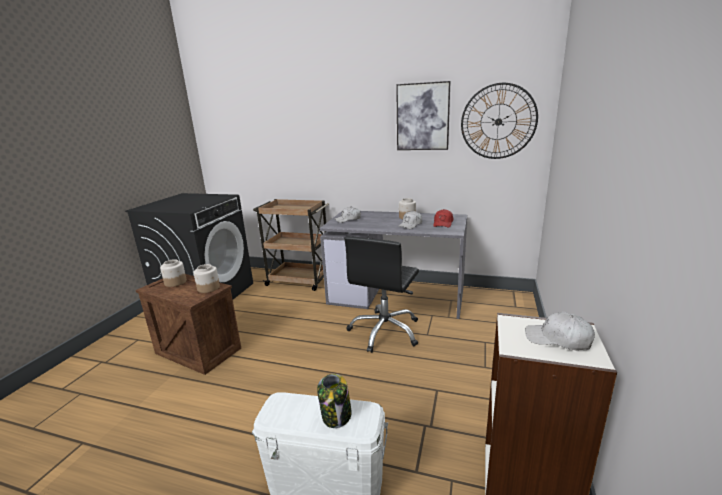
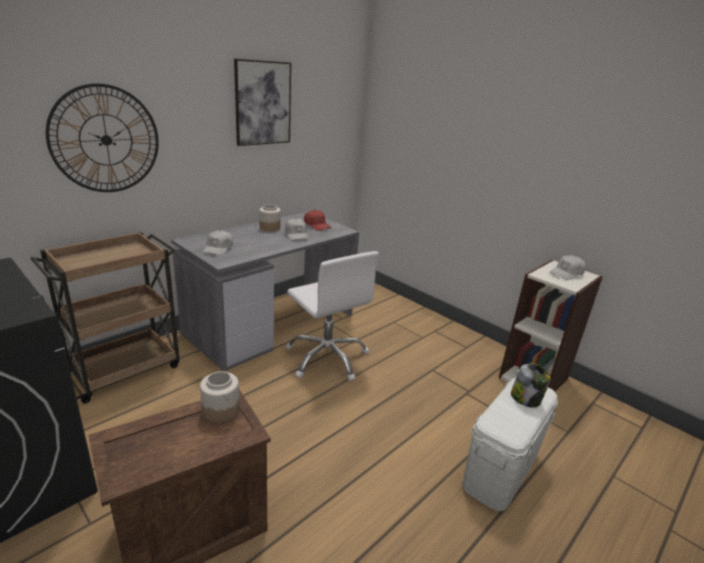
camera: 65 degrees left, 5 degrees up
(175, 282) = (142, 443): jar -> none
(385, 331) = (327, 357): black office chair -> white office chair
(498, 121) = (327, 111): wall clock -> wall clock (106, 140)

